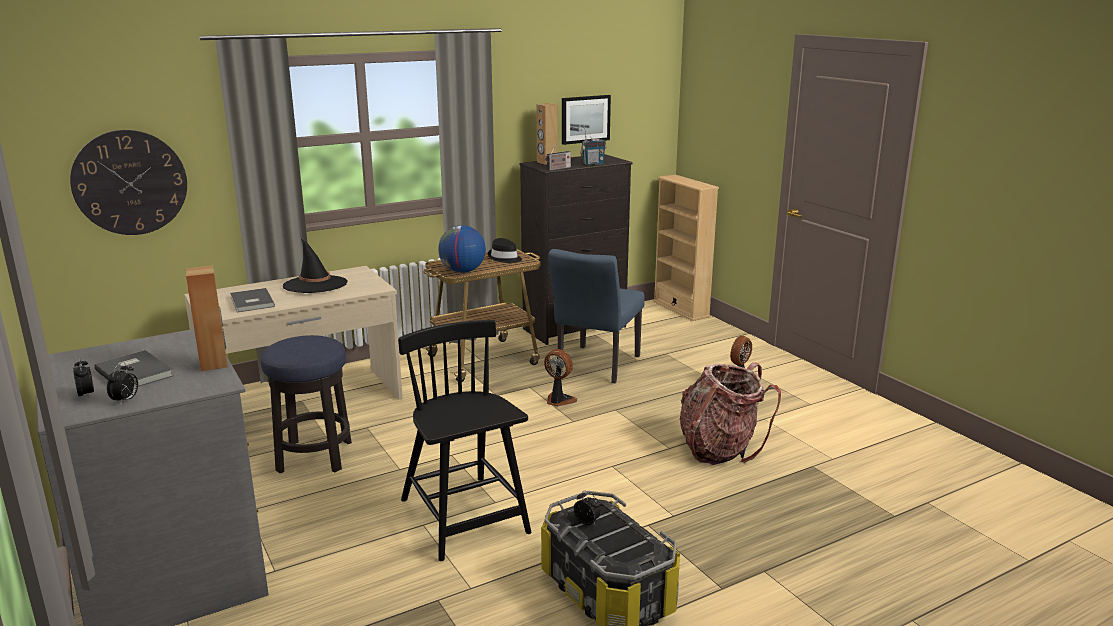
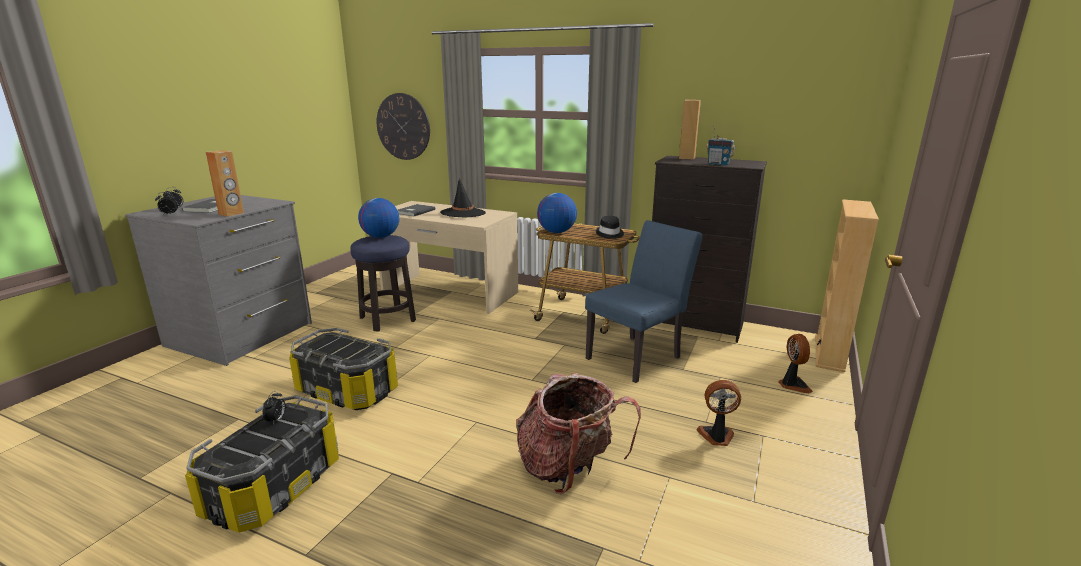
camera: 55 degrees right, 0 degrees up
(289, 343) = (380, 237): none -> globe
(464, 518) = (348, 390): black chair -> storage box
(558, 169) = (673, 162): radio -> none
(559, 401) = (558, 362): fan -> fan (793, 385)
(585, 119) = (752, 122): picture -> none
(595, 367) = (638, 356): blue chair -> blue chair turned 150 degrees clockwise

